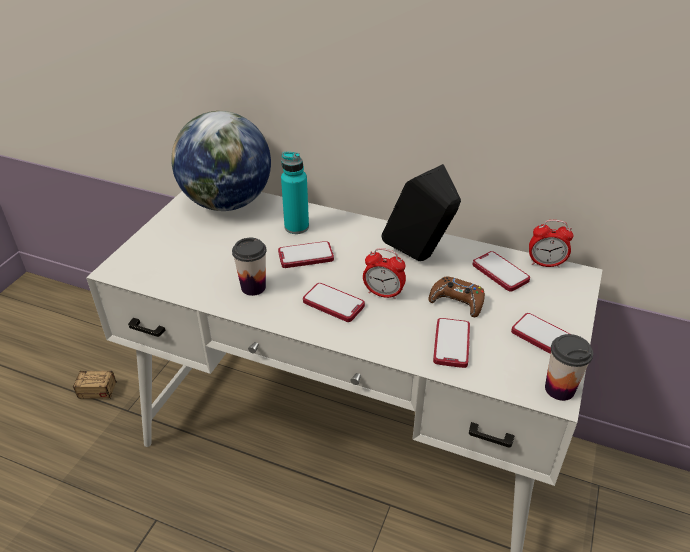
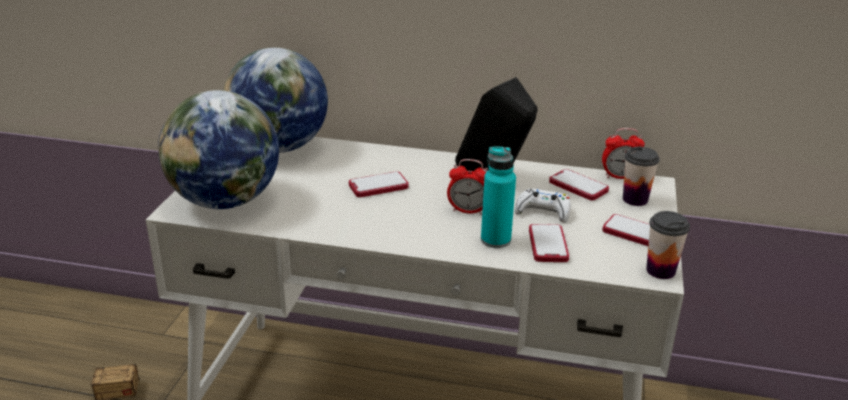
camera: 10 degrees left, 10 degrees down
(161, 262) = (225, 201): none -> globe
(253, 287) = (332, 215): cup -> cup (635, 199)
(296, 227) = (360, 163): turquoise bottle -> turquoise bottle (495, 240)
(333, 303) = (420, 222): phone -> none
(457, 301) = (543, 212): brown game controller -> white game controller

